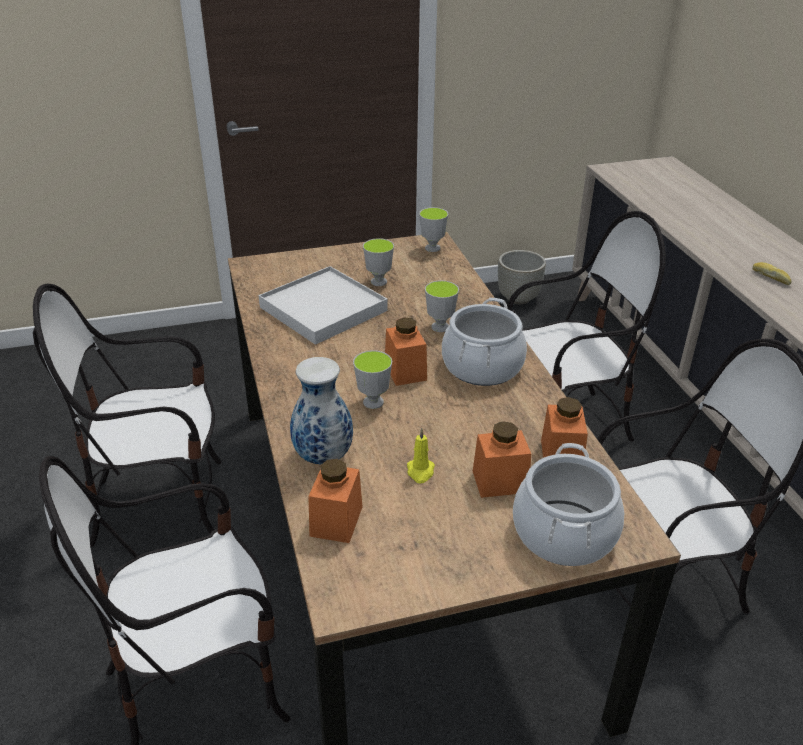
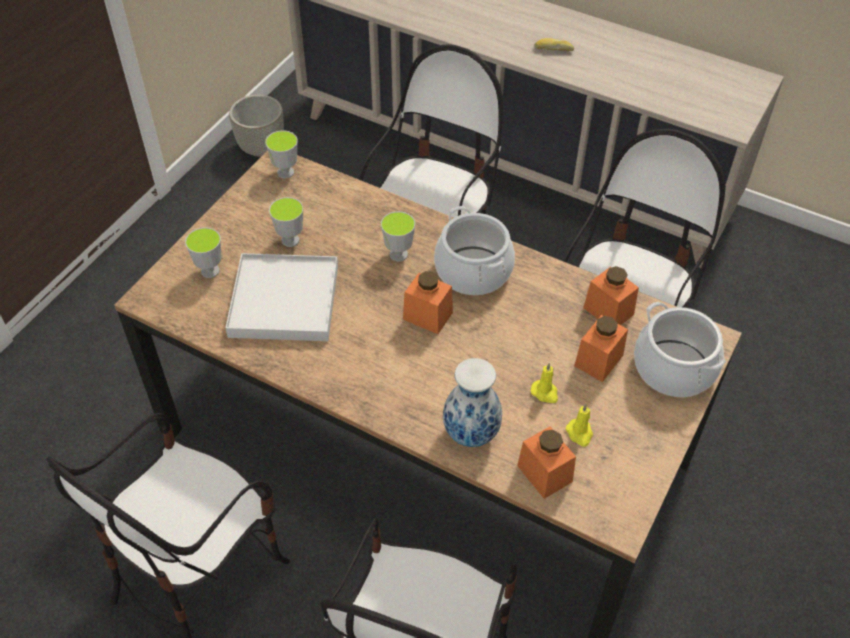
camera: 45 degrees left, 15 degrees up
(373, 402) = (442, 361): cup -> cup (210, 271)
(406, 517) = (579, 433): none -> yellow candle

